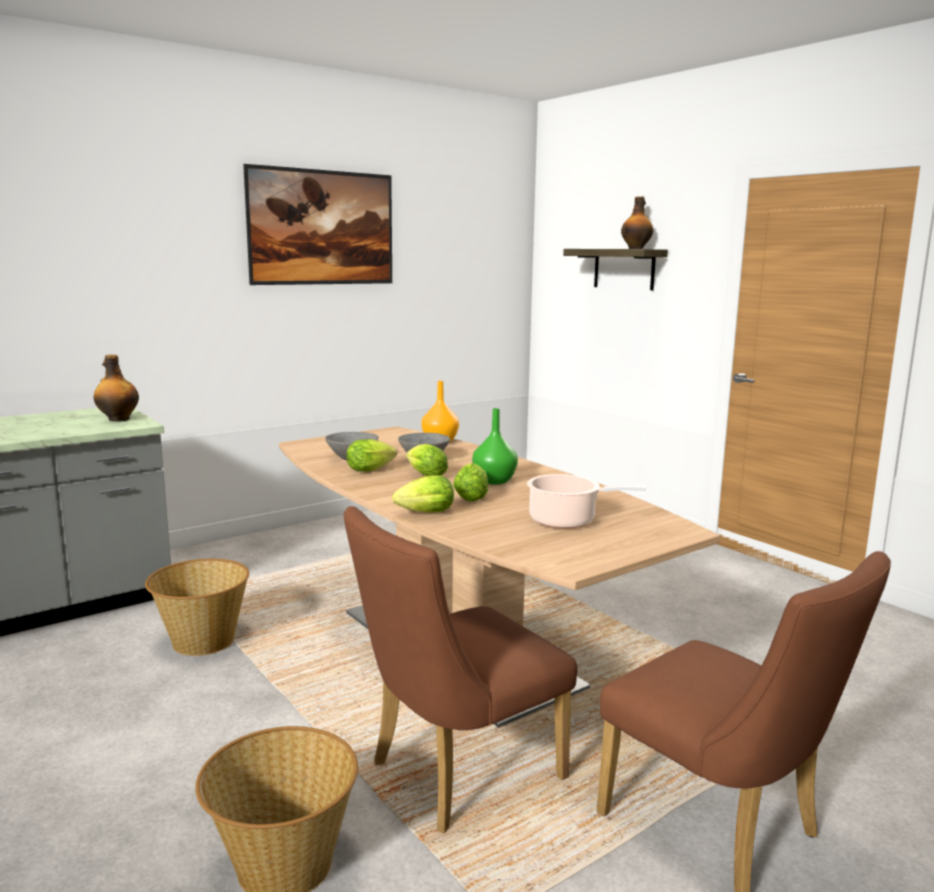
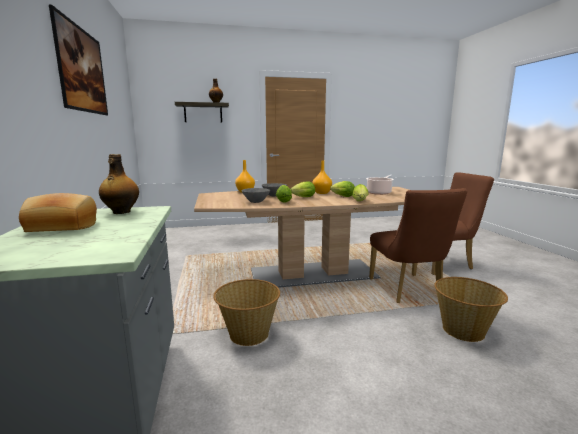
camera: 65 degrees left, 0 degrees up
(47, 419) = (62, 227): none -> bread
(493, 481) = (322, 193): green vase -> orange vase

